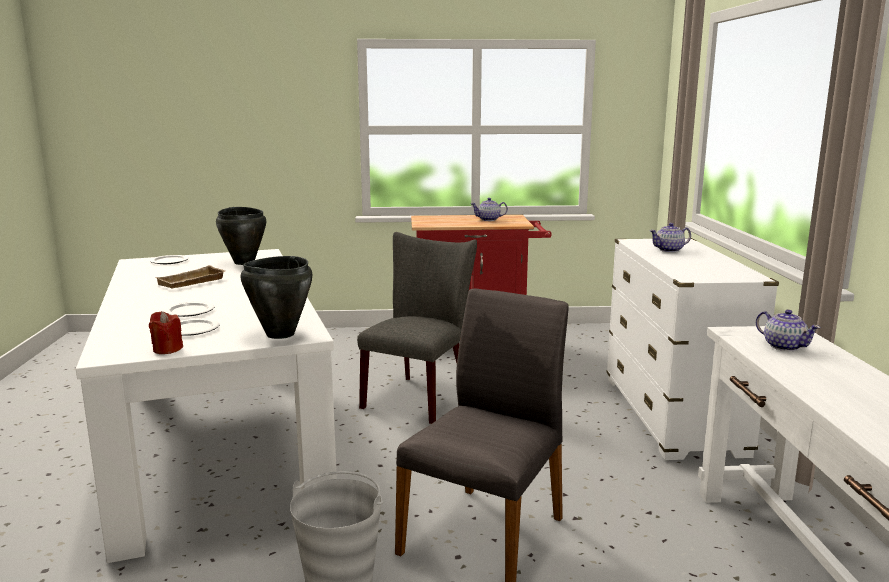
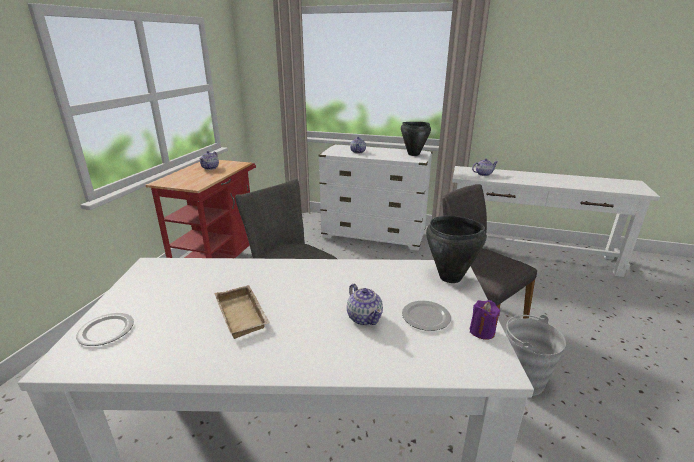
camera: 70 degrees left, 10 degrees up
(167, 349) = (482, 331): red candle -> purple candle
(190, 311) = (364, 317): plate -> teapot
(244, 262) = (183, 279): black cooking pot -> black cooking pot (413, 154)

